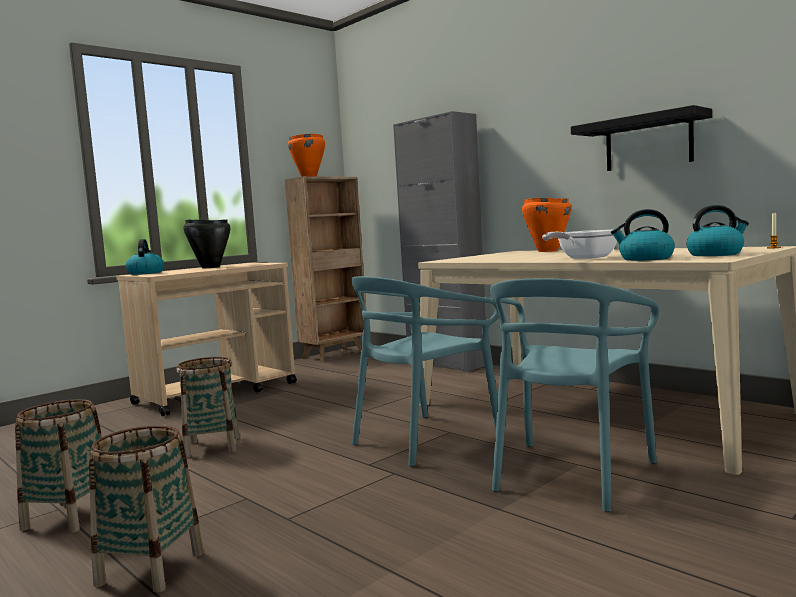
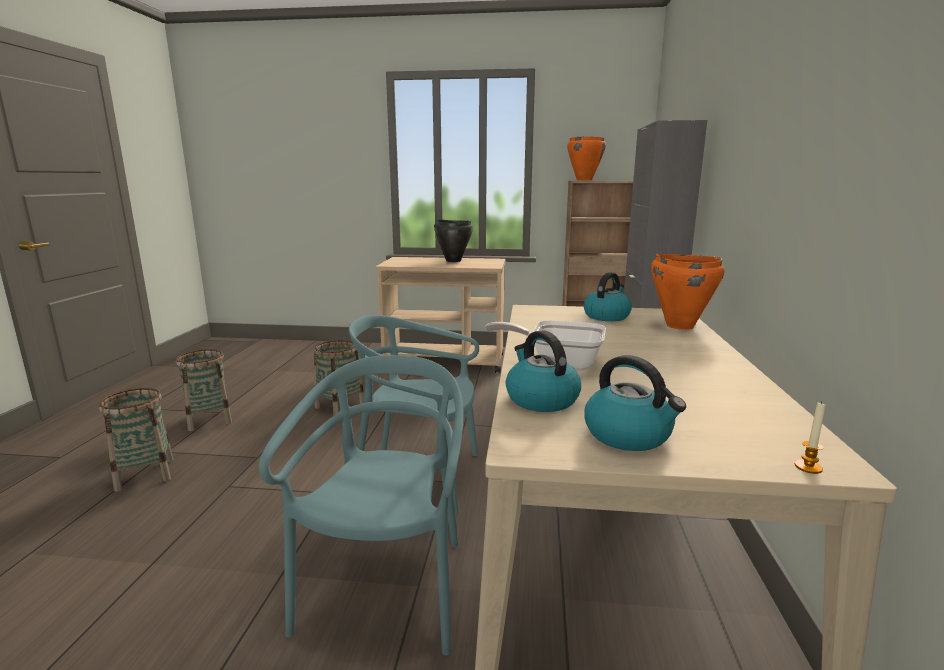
camera: 50 degrees right, 10 degrees up
(145, 273) = (406, 258): kettle -> kettle (606, 316)
(570, 474) = (387, 589): turquoise chair -> turquoise chair turned 105 degrees clockwise
(648, 142) = (815, 198): black shelf -> none

